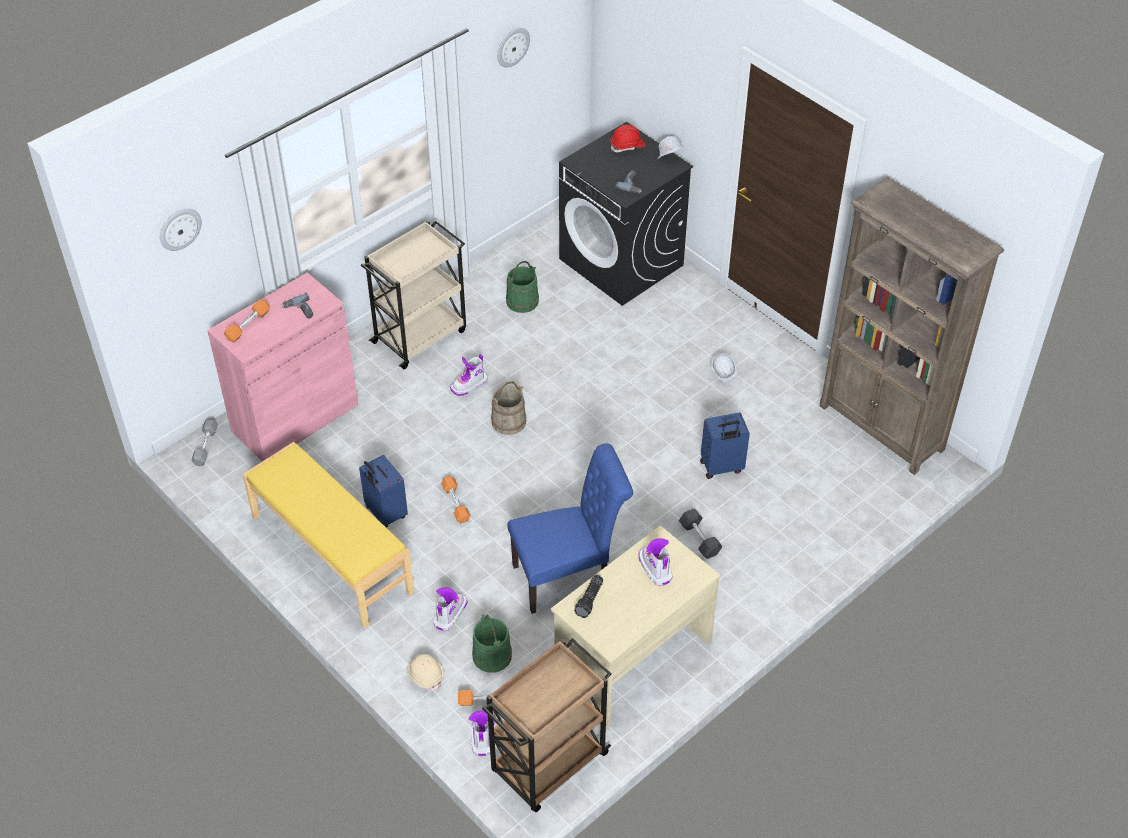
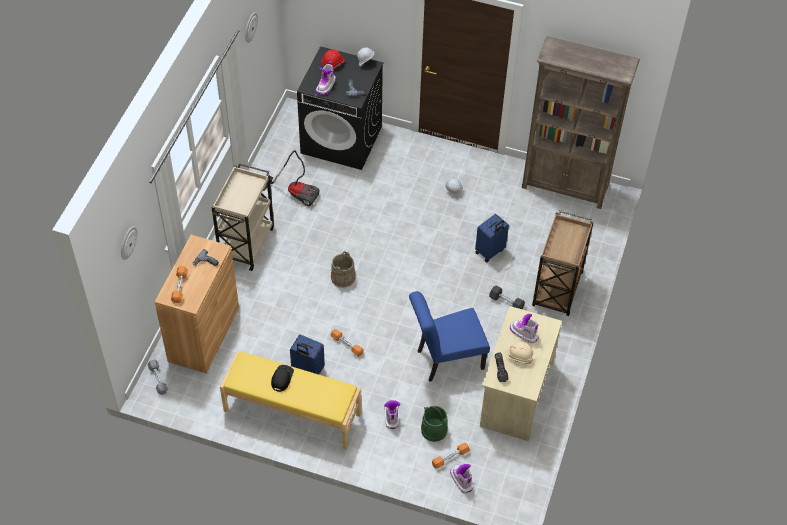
camera: 30 degrees left, 5 degrees up
(295, 418) = (203, 334): pink cabinet -> brown cabinet
(320, 495) = (282, 378): none -> black cap
(425, 675) = (402, 460): beige hard hat -> beige hard hat (518, 356)
(469, 385) = (302, 264): boot -> boot (326, 85)
(522, 301) = (296, 192): green bucket -> vacuum cleaner
(548, 764) = (509, 478): brown cart -> brown cart (557, 290)
(569, 576) = (446, 360): blue chair -> blue chair turned 150 degrees counterclockwise

